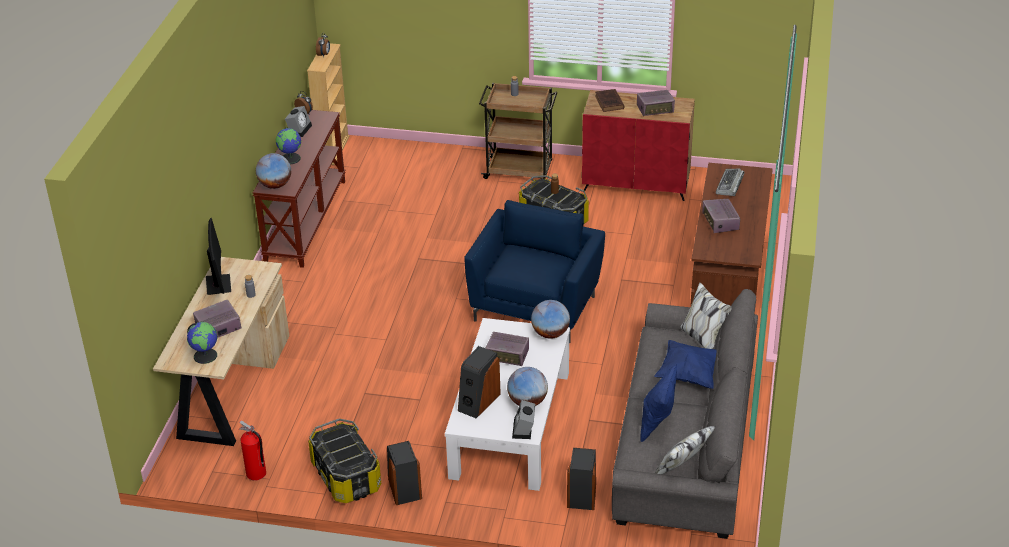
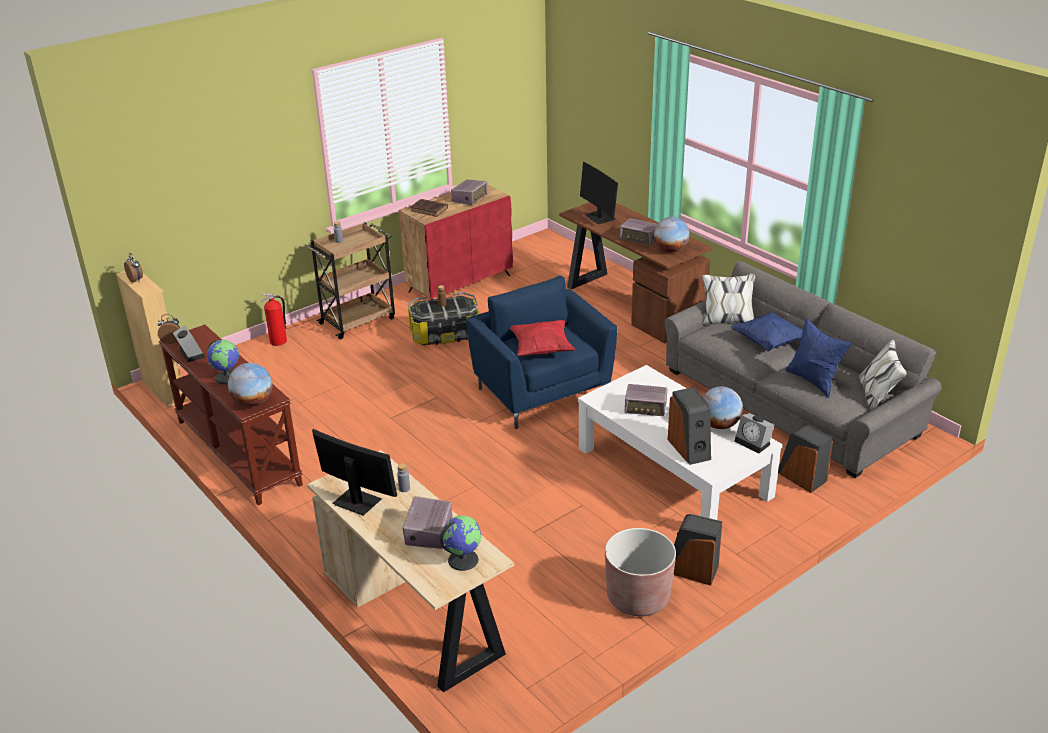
camera: 50 degrees left, 5 degrees down
(256, 474) = (567, 657): fire extinguisher -> fire extinguisher (279, 342)
(346, 476) = (638, 597): storage box -> brown planter
(507, 356) = (646, 408): radio -> radio turned 45 degrees clockwise
(518, 266) = (541, 349): none -> red pillow
(550, 333) = (643, 376): globe -> globe (670, 250)
(729, 185) = (600, 218): keyboard -> monitor

